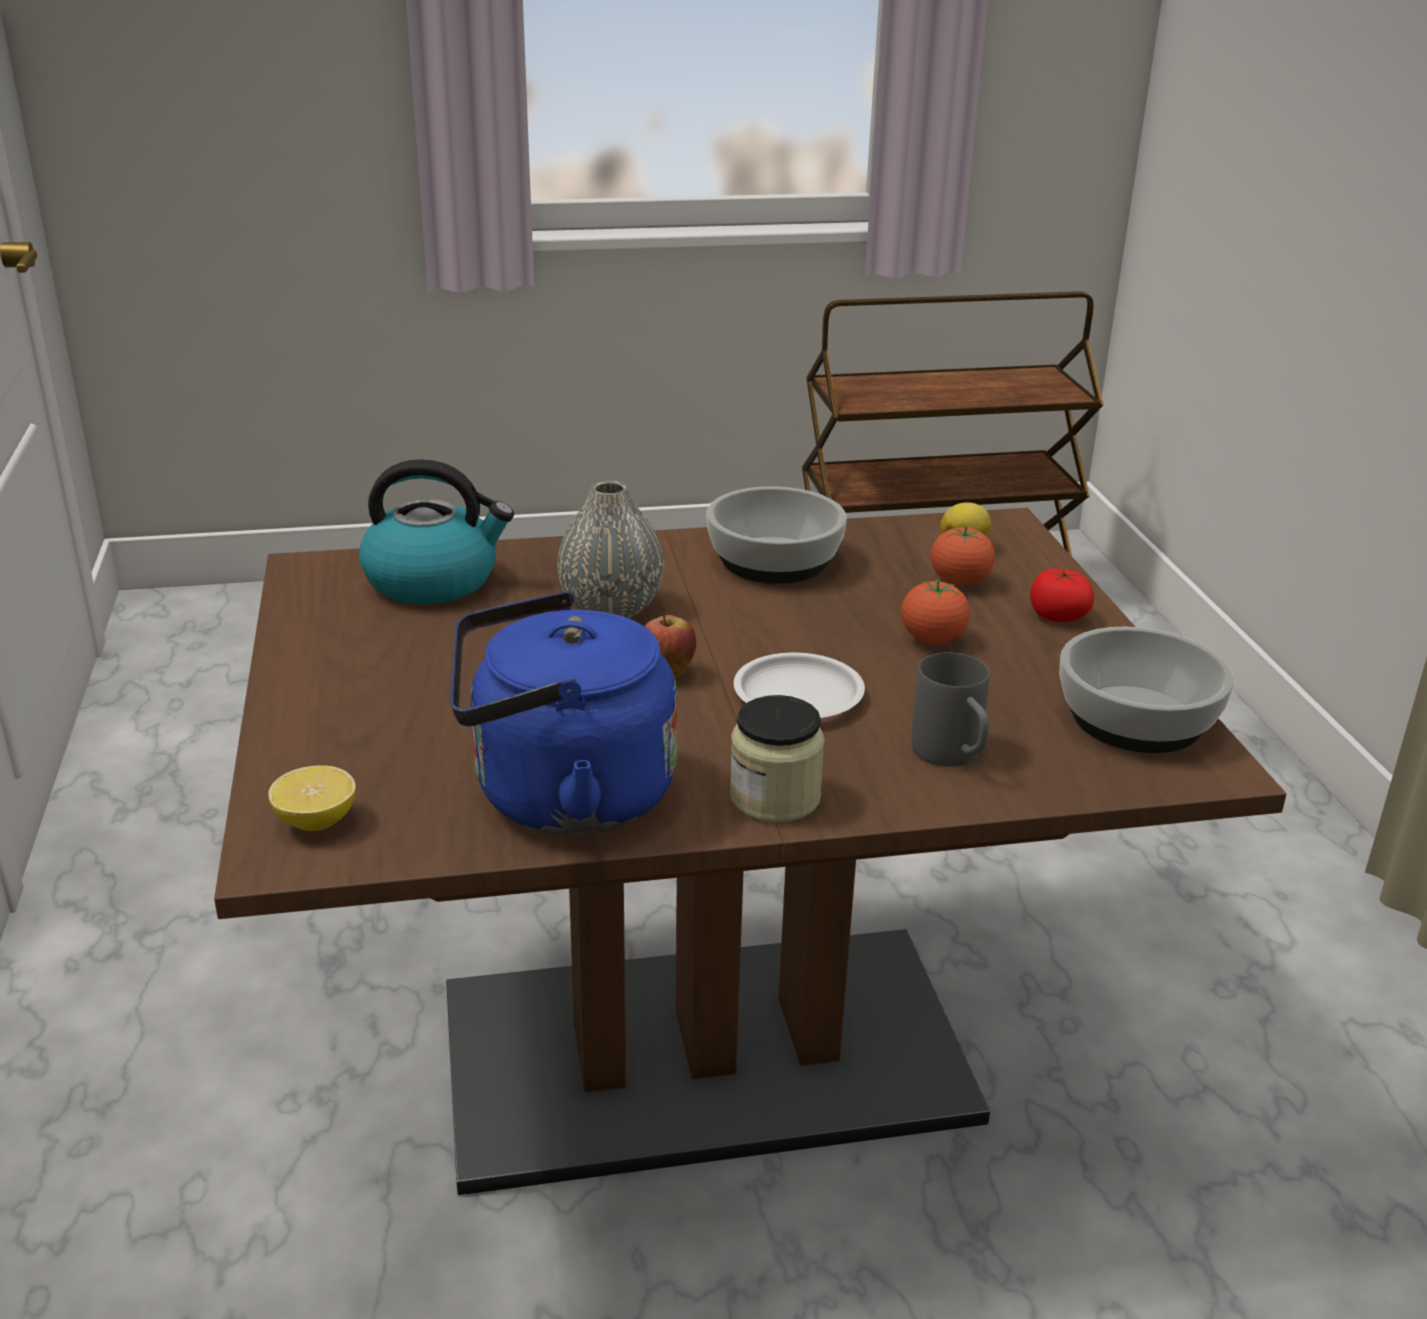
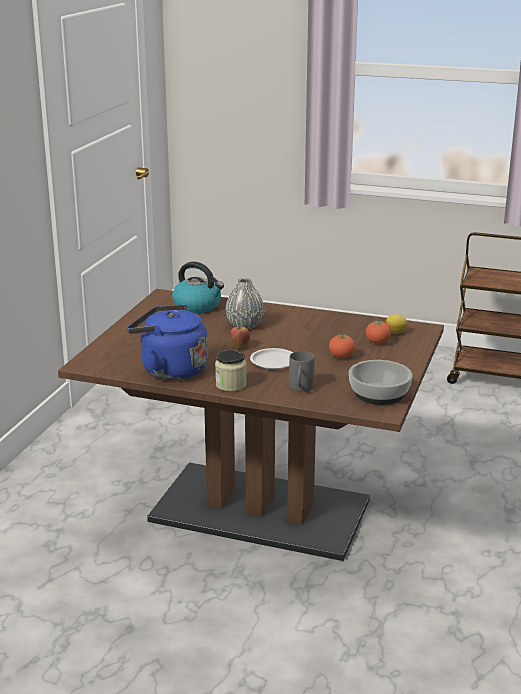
camera: 30 degrees right, 5 degrees down
(316, 822) = (98, 360): lemon -> none
(775, 560) = (320, 322): bowl -> none
(1058, 615) = (399, 360): tomato -> none

